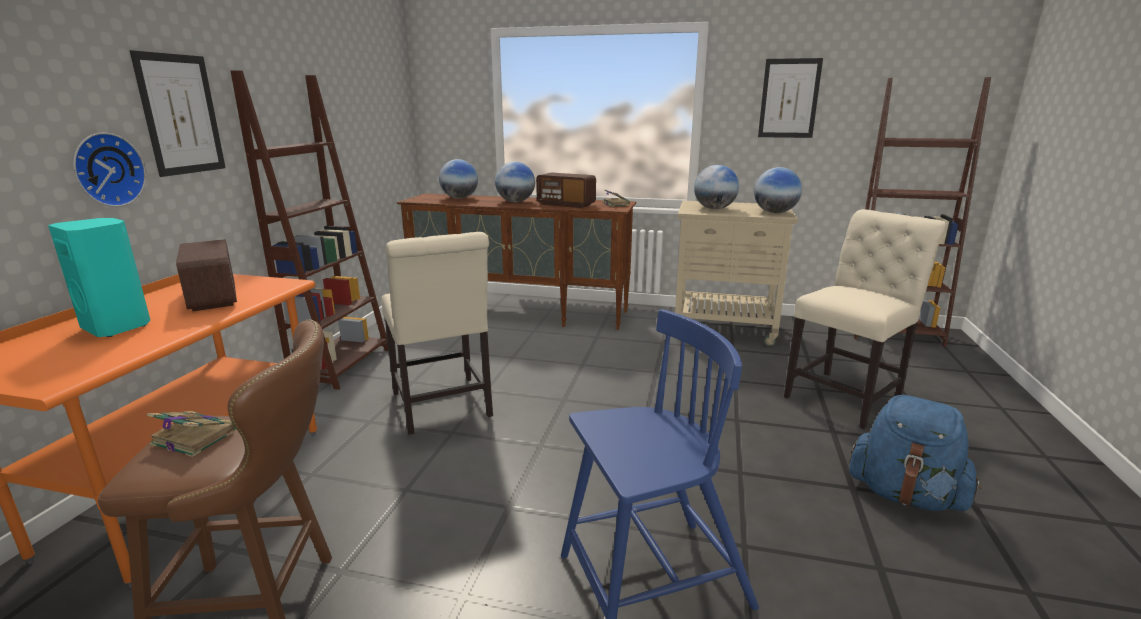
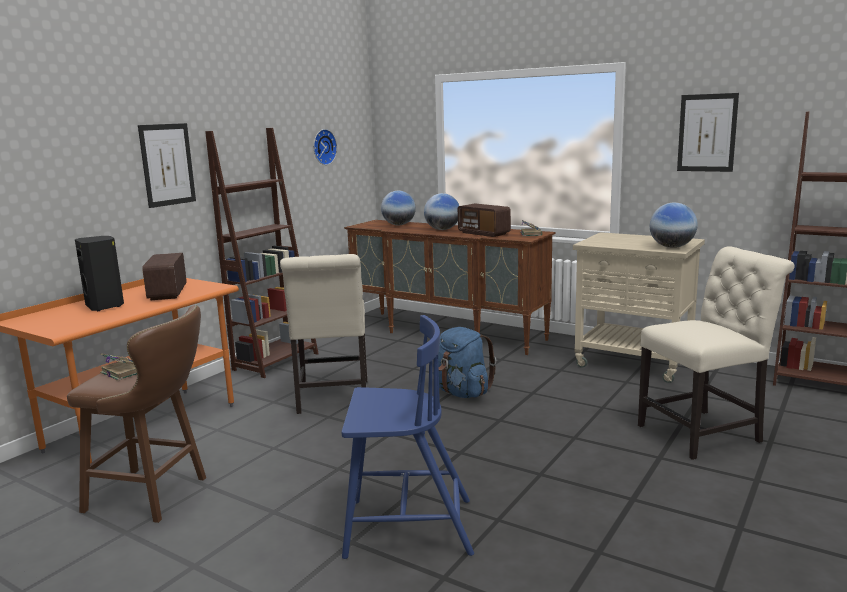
camera: 20 degrees right, 5 degrees down
(106, 170) = (115, 204): wall clock -> wall clock (323, 147)
(118, 327) = (105, 306): turquoise speaker -> black speaker
(714, 209) = (616, 241): globe -> none
(905, 495) = (678, 511): blue backpack -> blue backpack (462, 393)

